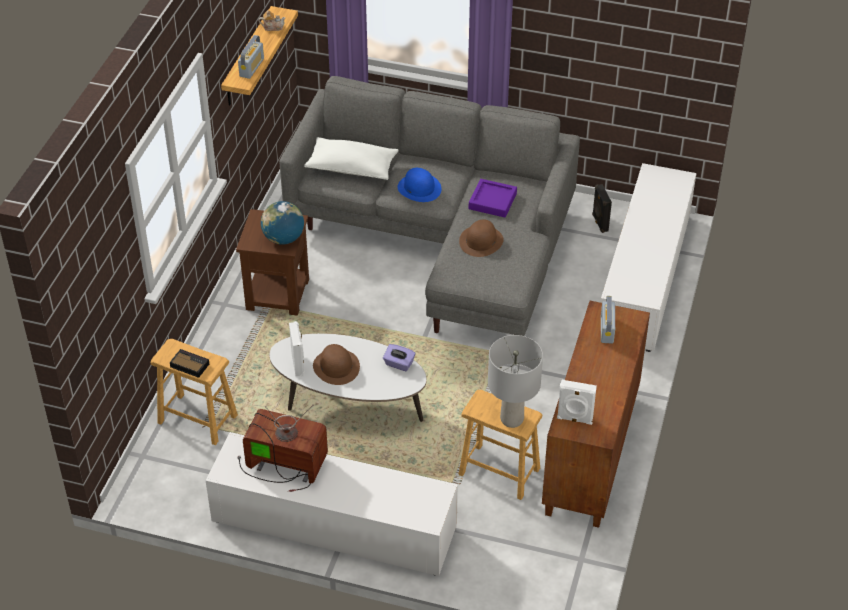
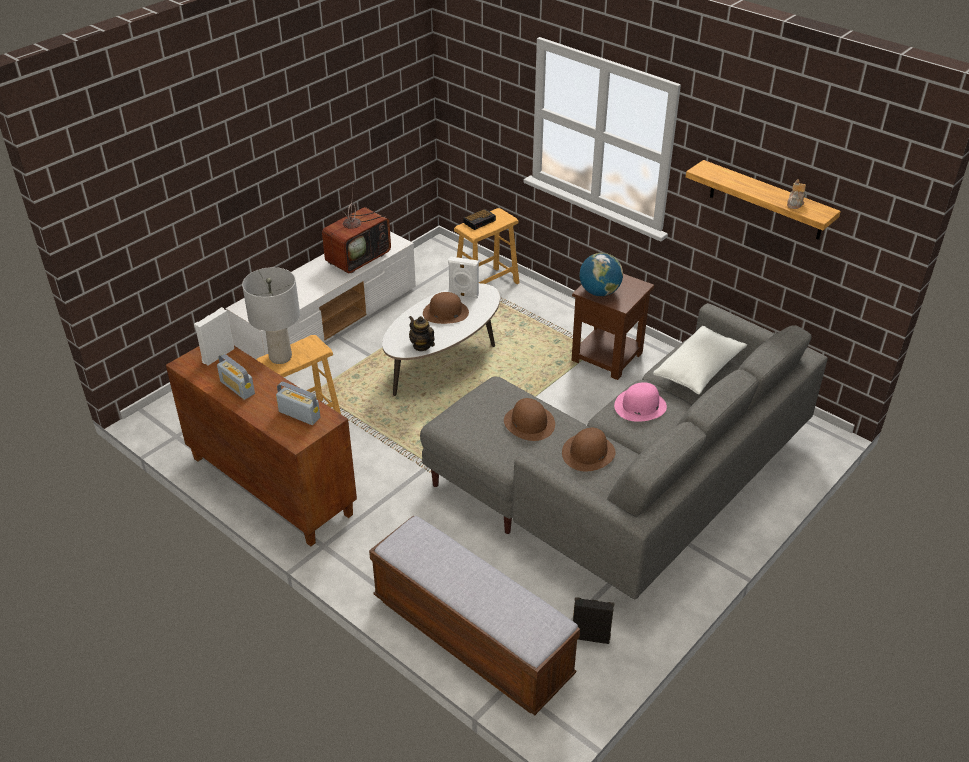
camera: 115 degrees right, 5 degrees down
(251, 67) = (724, 178): radio -> radio (237, 388)
(399, 364) = (422, 346): purple tissue box -> teapot
(419, 188) = (640, 406): blue hat -> pink hat
(492, 201) = (588, 452): purple tray -> brown hat
(645, 278) = (471, 637): white tv stand -> bench

